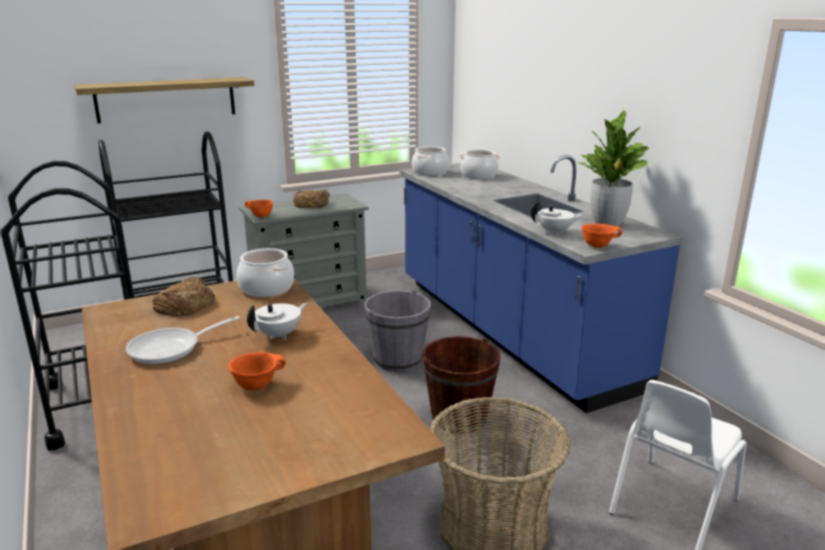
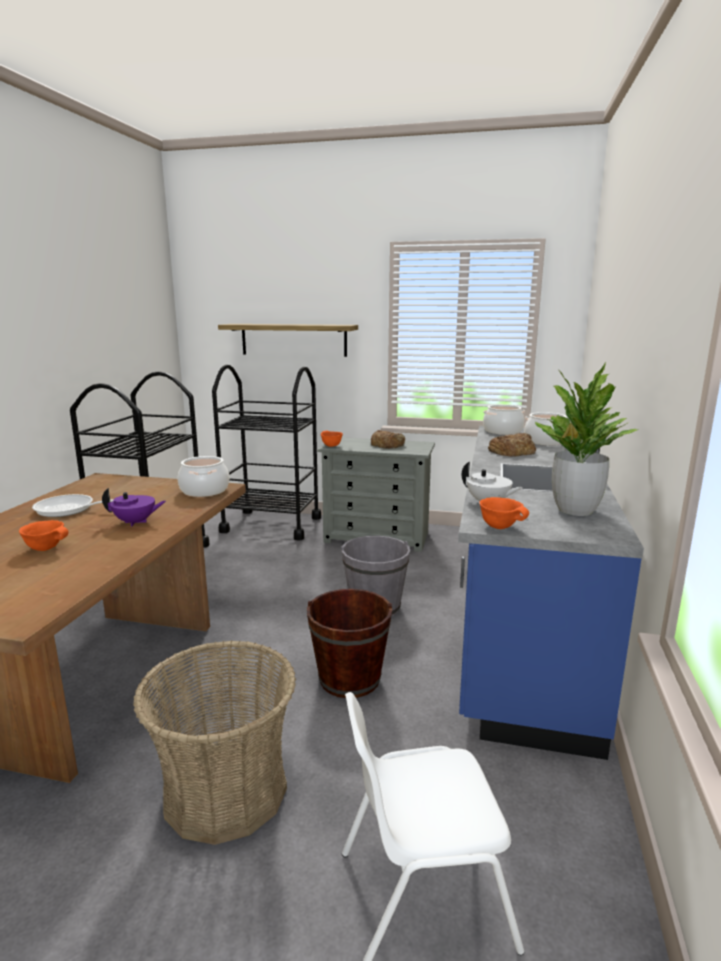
camera: 40 degrees right, 5 degrees down
(185, 304) = (140, 486): bread -> bread (512, 451)
(279, 335) = (135, 522): white teapot -> purple teapot

